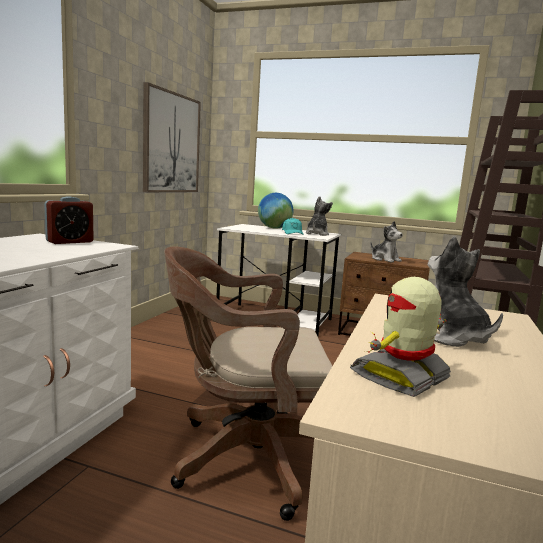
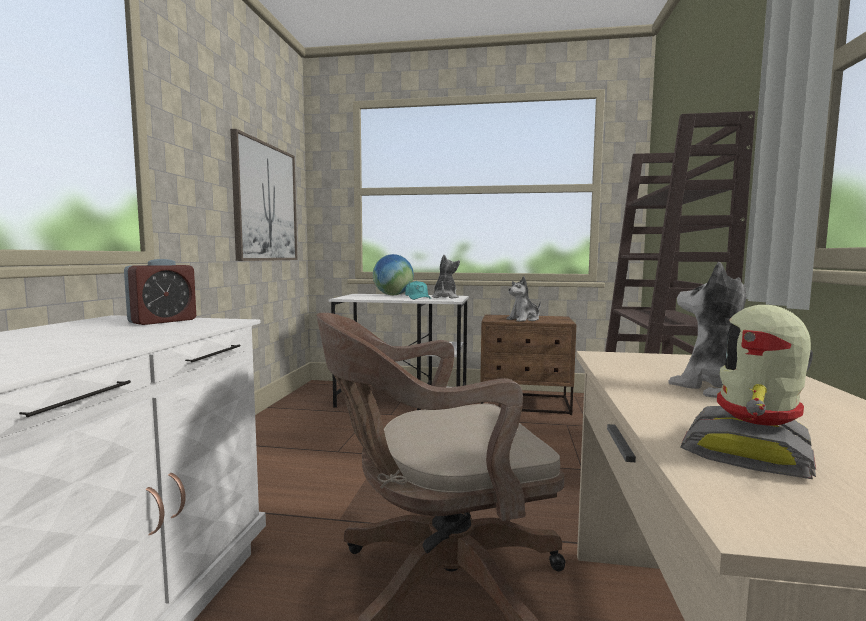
camera: 10 degrees left, 5 degrees down
(385, 259) = (524, 319): plush toy -> plush toy turned 105 degrees clockwise

